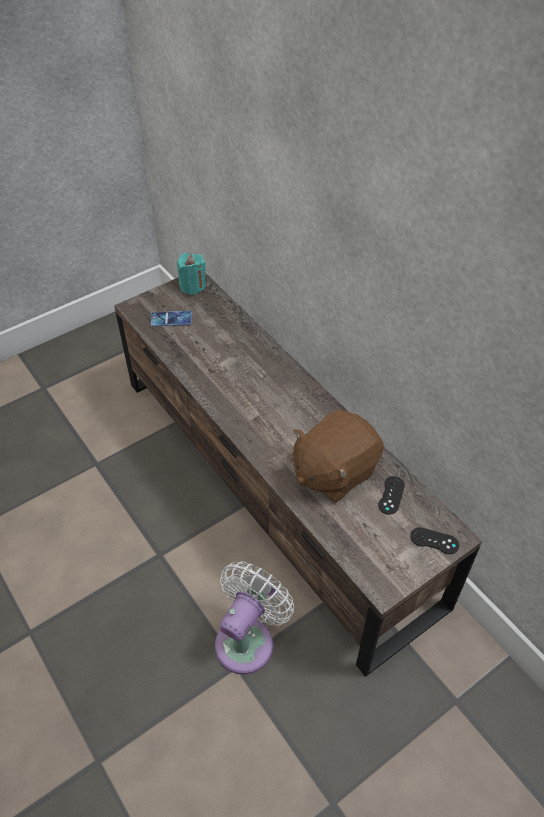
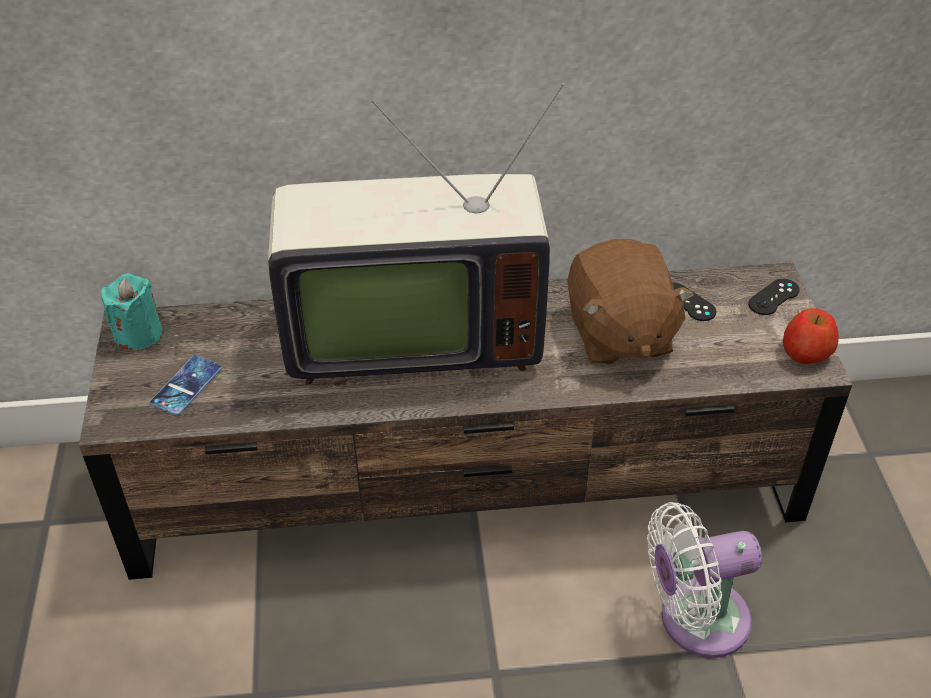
camera: 60 degrees left, 5 degrees down
(248, 639) = (695, 620): white fan -> white fan turned 75 degrees counterclockwise
(263, 380) = (408, 335): none -> television
(392, 577) = (806, 353): none -> apple

